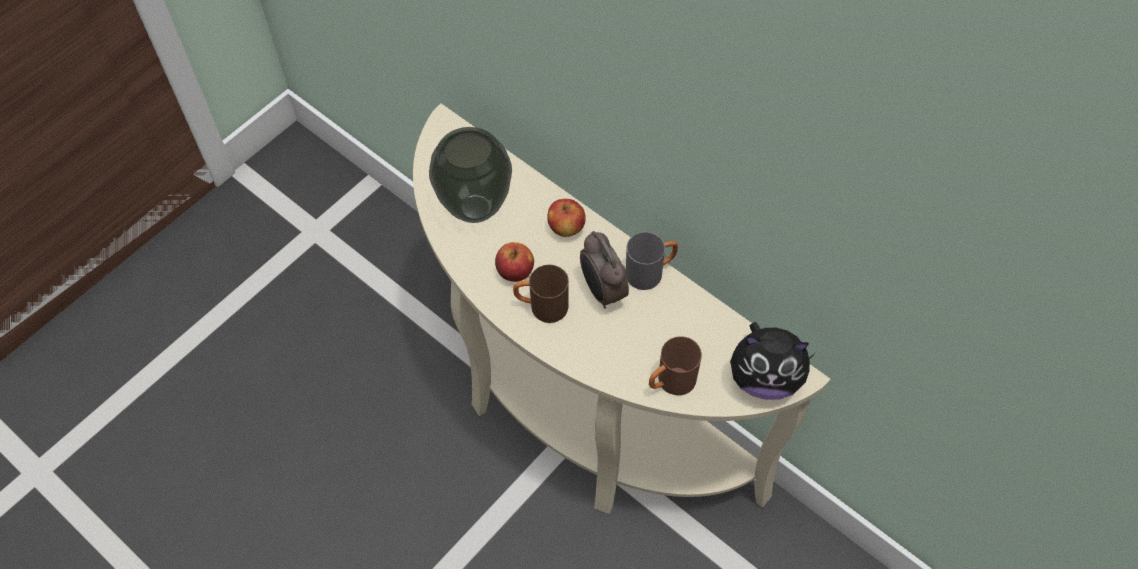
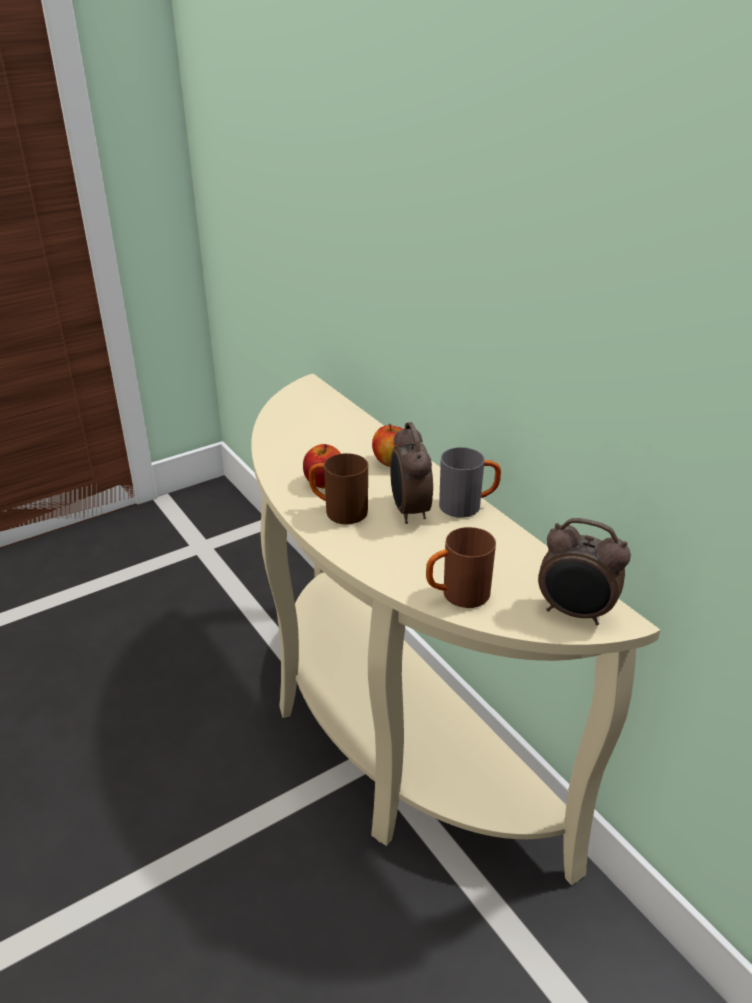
camera: 15 degrees right, 25 degrees down
(476, 208) = (309, 437): vase -> none
(765, 378) = (575, 613): plush toy -> alarm clock

